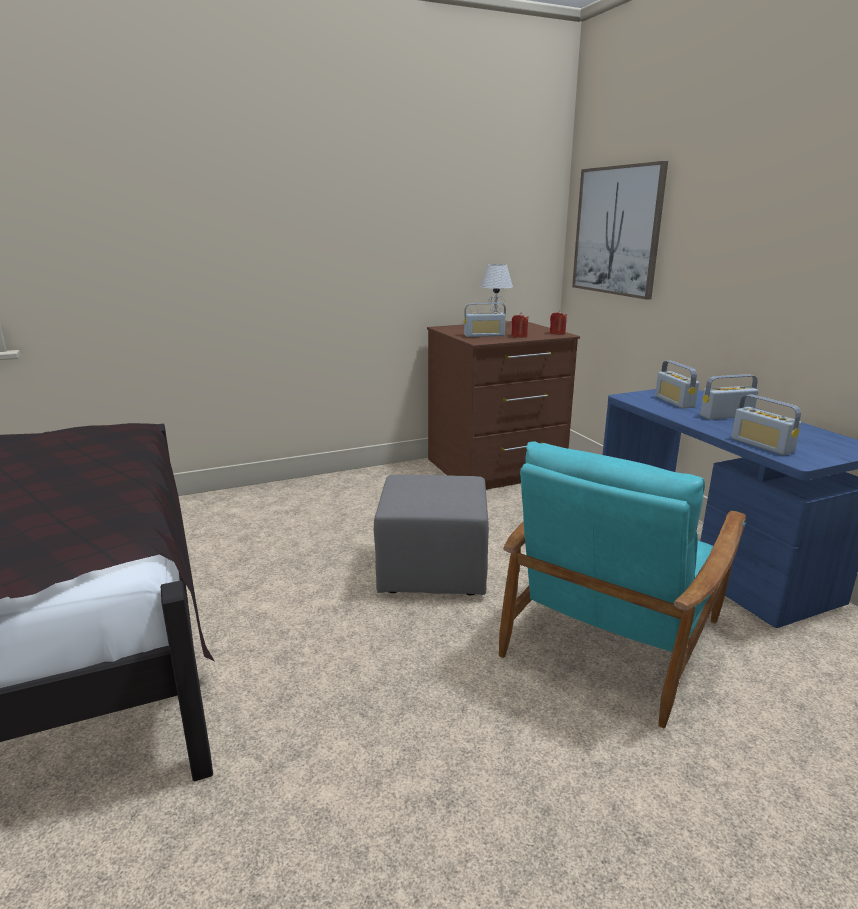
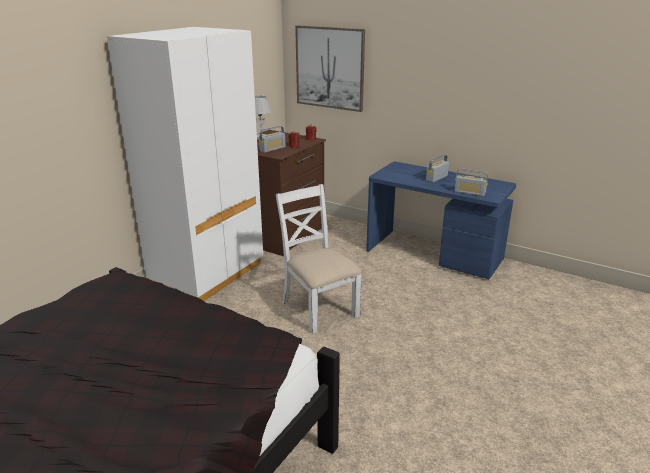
camera: 35 degrees left, 5 degrees up
(356, 488) = (207, 274): none -> white wardrobe
(434, 571) = (318, 308): grey ottoman -> white chair
(614, 636) = (433, 308): turquoise armchair -> none
(674, 402) = (404, 174): radio -> none

